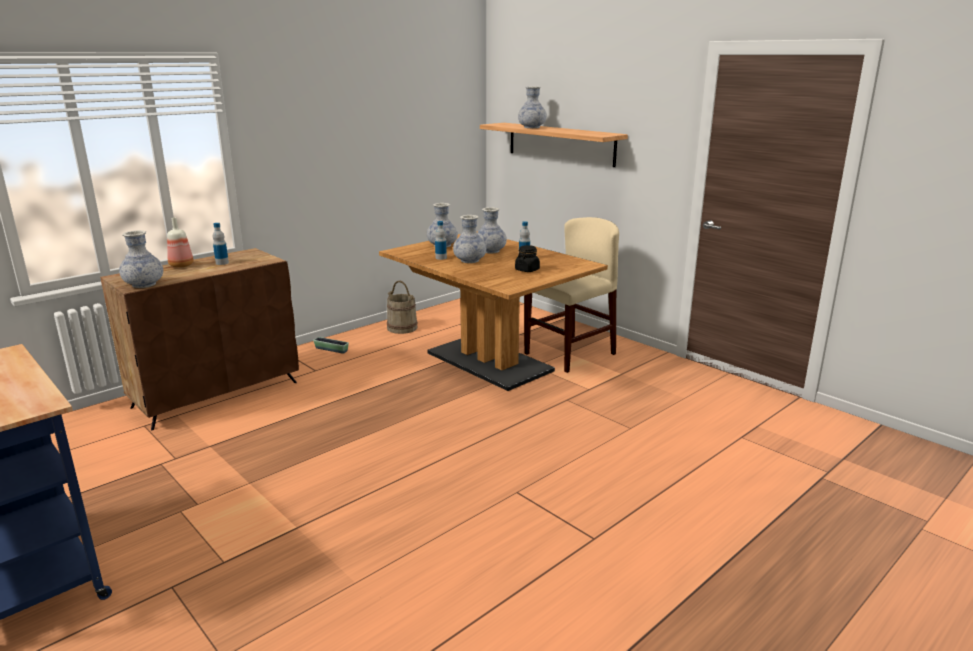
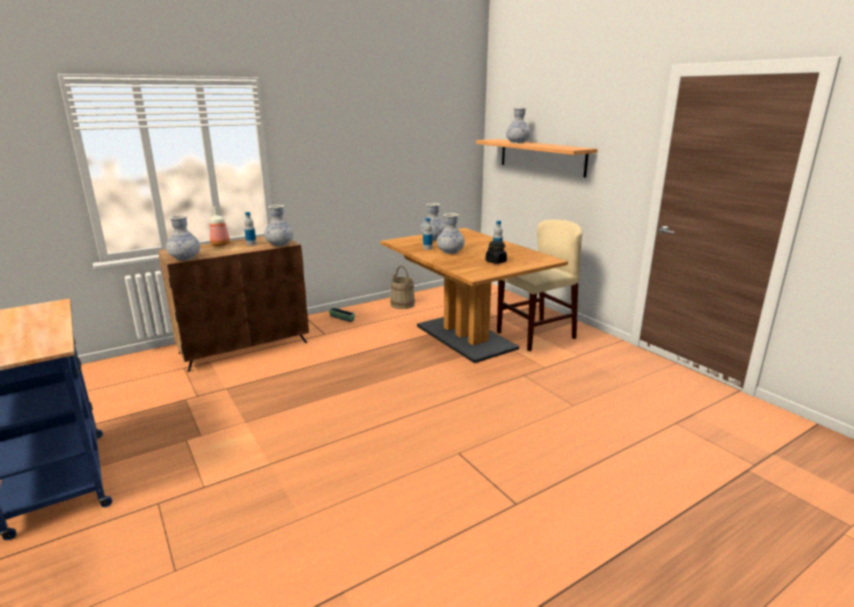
camera: 10 degrees right, 0 degrees up
(490, 251) = (471, 245): vase -> vase (280, 244)

